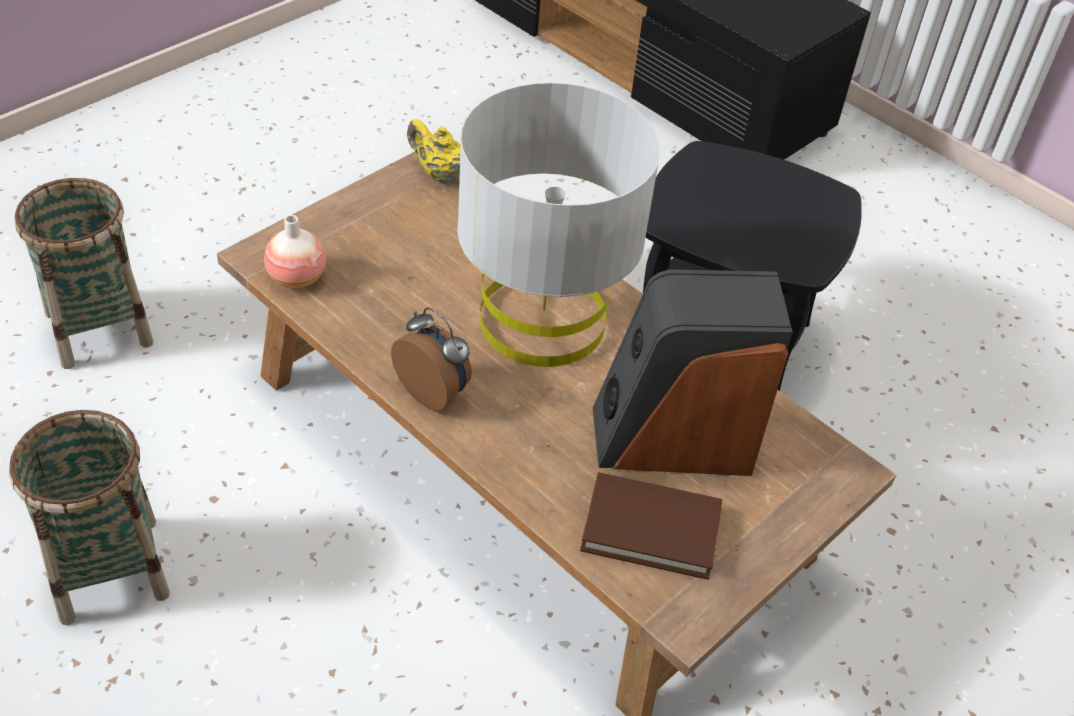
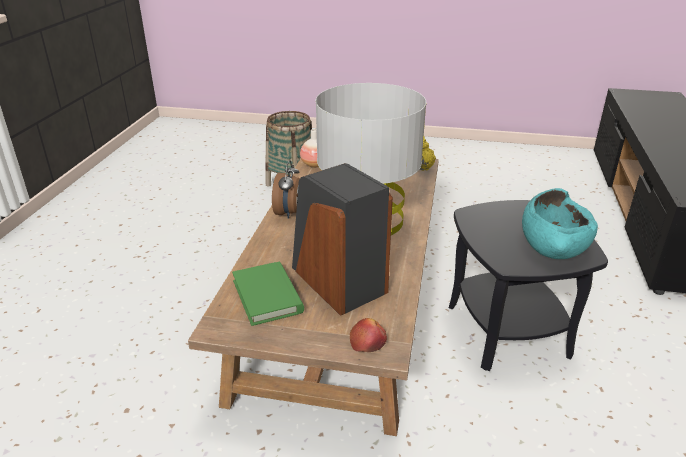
camera: 60 degrees right, 15 degrees down
(109, 569) = (186, 233): basket -> none
(651, 529) = (267, 296): brown book -> green book
(792, 203) = (553, 243): none -> turquoise bowl
(822, 478) = (368, 341): none -> apple

